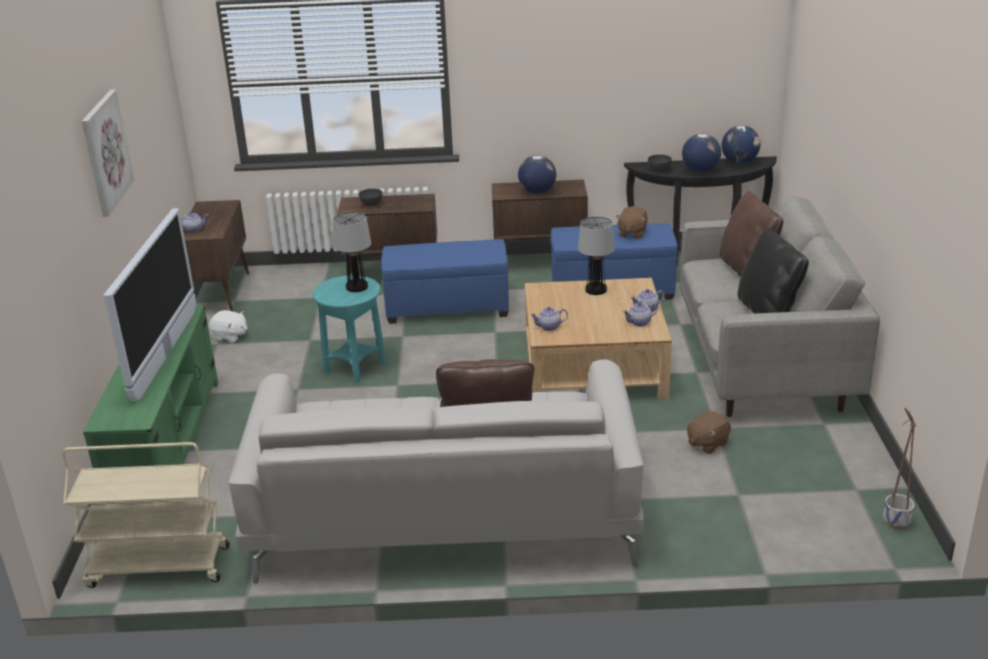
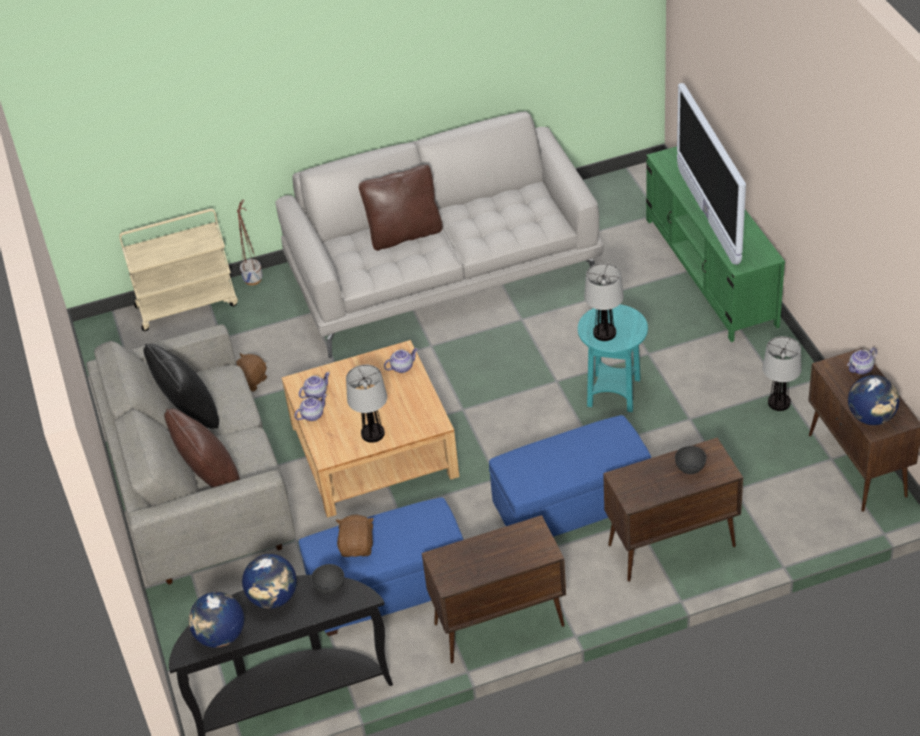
camera: 165 degrees right, 15 degrees up
(105, 152) = (800, 123): picture -> none
(157, 567) = (618, 187): beige cart -> beige cart (187, 305)
(230, 336) = (779, 403): white plush toy -> table lamp
(537, 192) = (491, 546): globe -> globe (871, 417)
(896, 522) = (103, 342): planter -> planter (253, 279)

